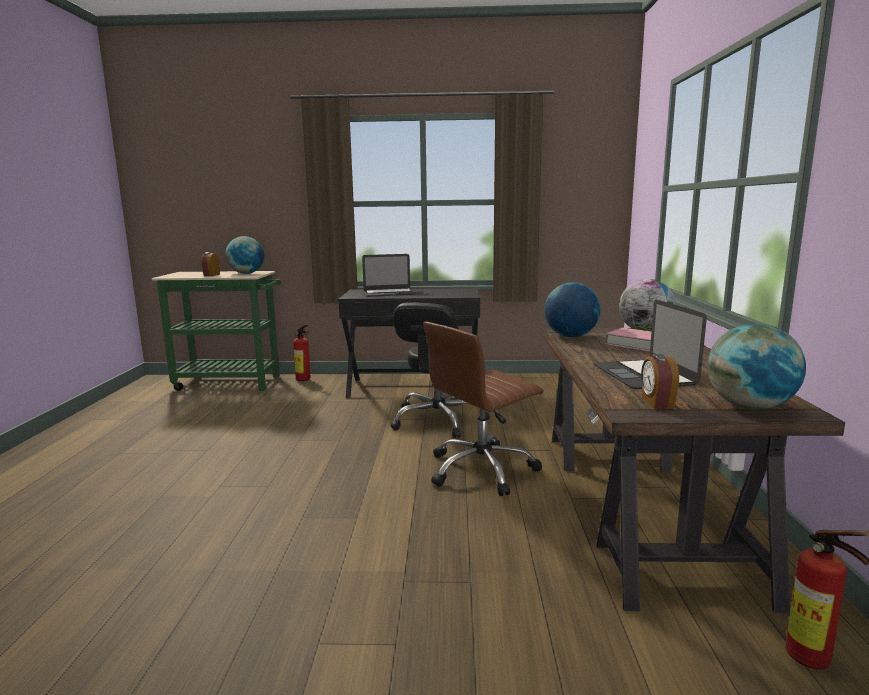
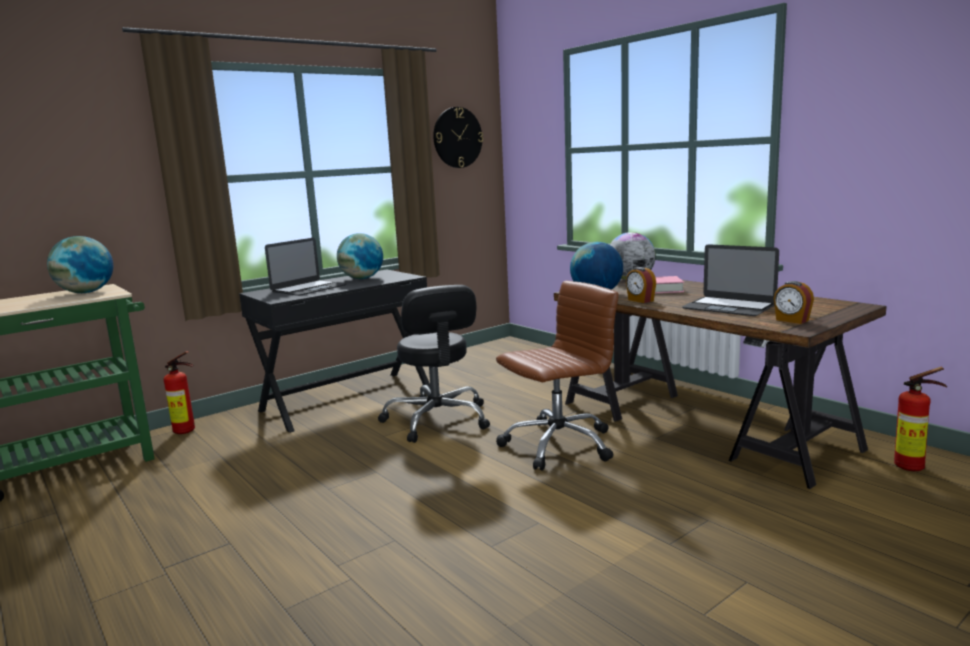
camera: 40 degrees left, 0 degrees up
(211, 275) = (33, 303): alarm clock -> alarm clock (640, 300)
(481, 470) = (558, 445): brown office chair -> brown office chair turned 135 degrees counterclockwise
(577, 174) = (457, 137): none -> wall clock
(750, 407) = (833, 309): globe -> globe (362, 278)

